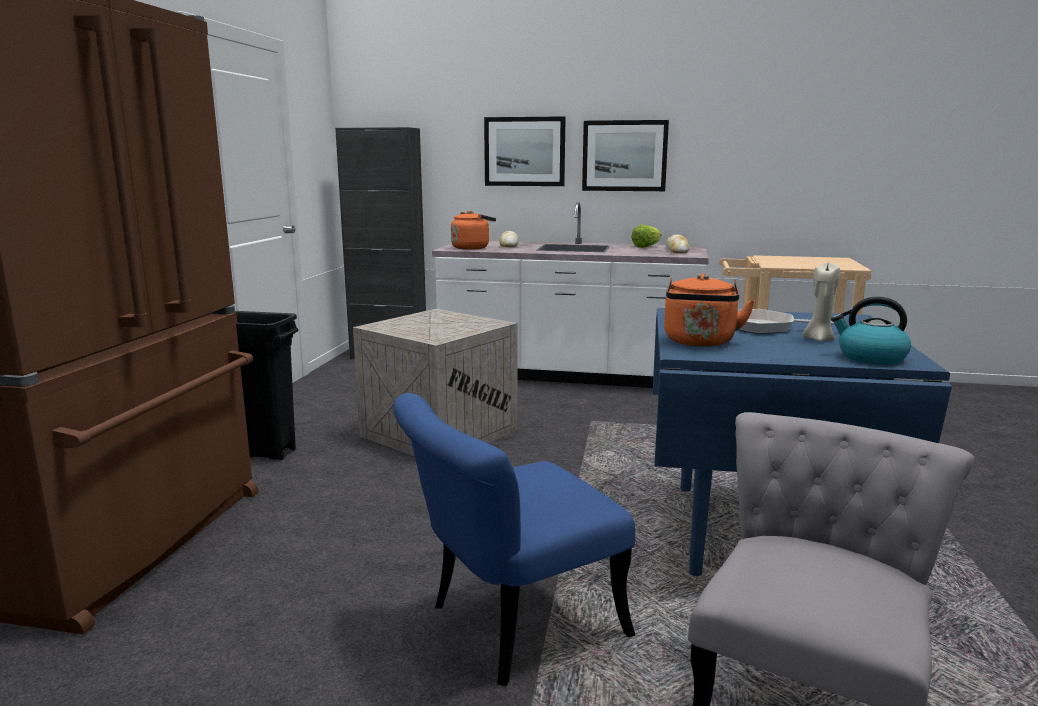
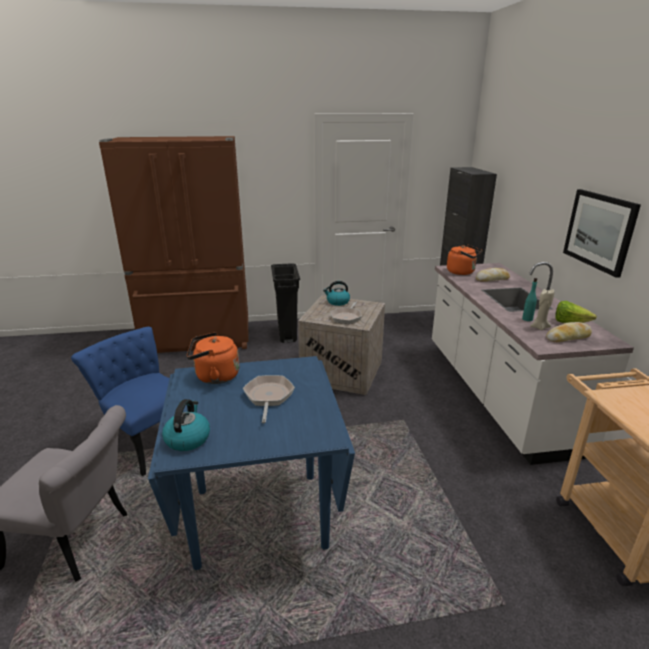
camera: 70 degrees right, 10 degrees up
(397, 323) = (337, 302): none -> kettle
(460, 325) = (346, 317): none -> frying pan
(524, 151) = (542, 206): picture -> none
(629, 251) = (527, 319): none -> turquoise bottle
(818, 339) = (237, 418): beige candle -> beige candle (539, 327)

